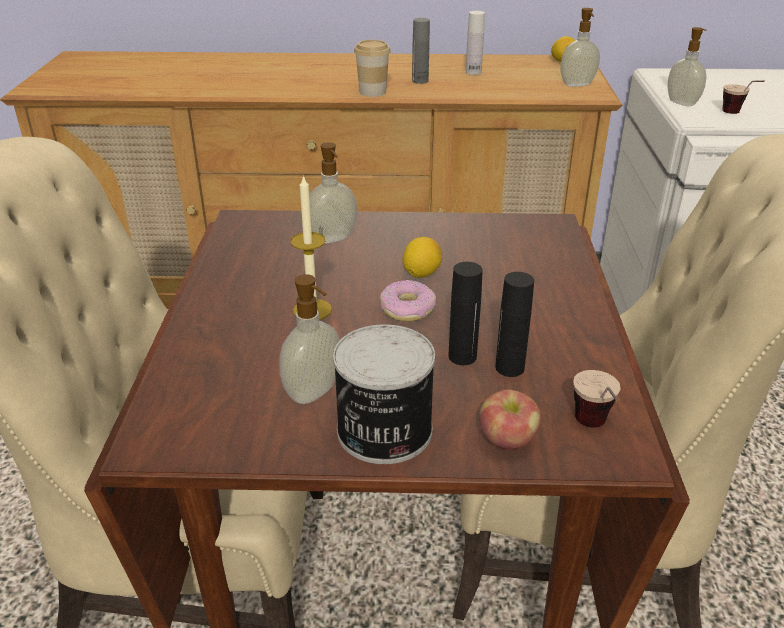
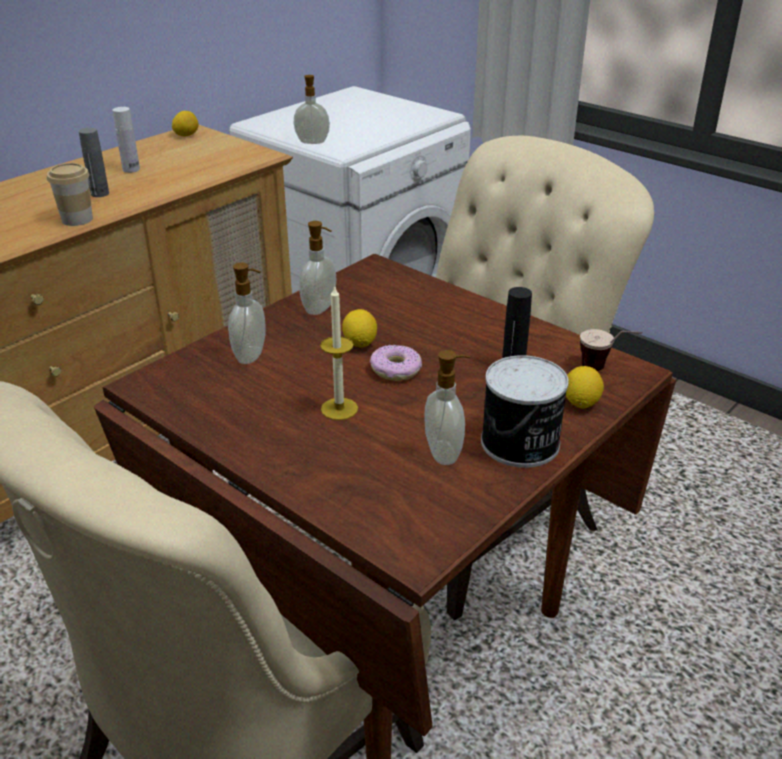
camera: 50 degrees left, 0 degrees up
(462, 356) = (479, 376): black bottle -> none
(507, 440) = (581, 403): apple -> lemon
(577, 85) = (236, 152): soap dispenser -> soap dispenser (320, 308)
(737, 115) = (361, 138): cup -> none

